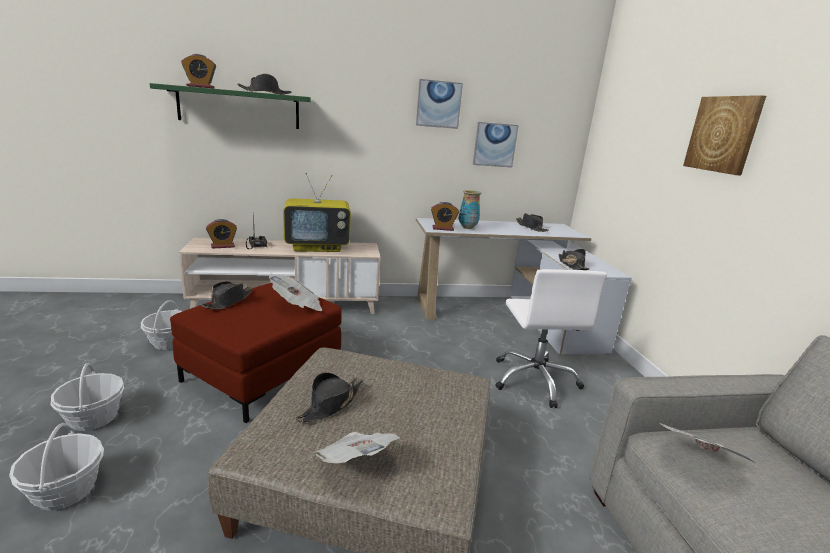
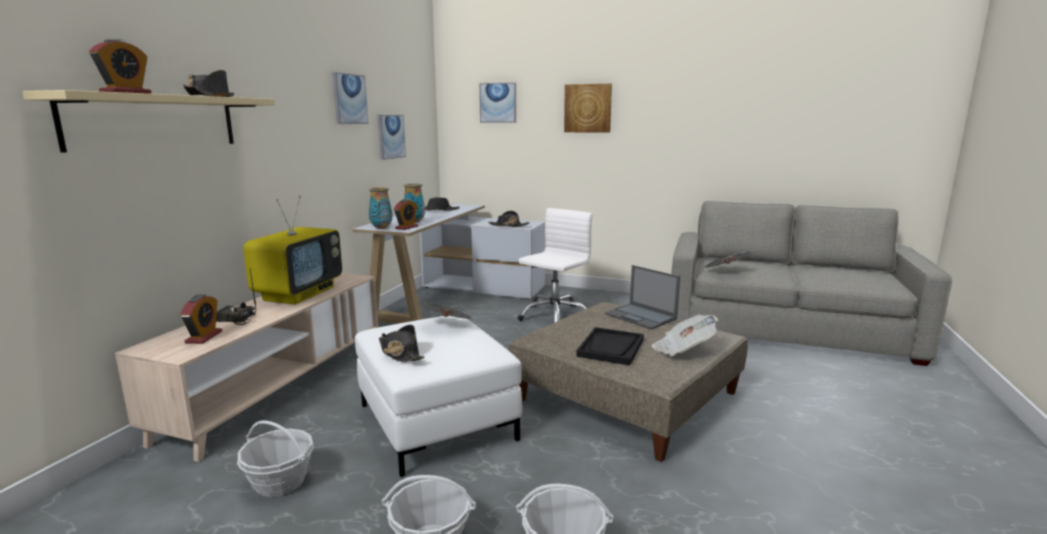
camera: 60 degrees left, 5 degrees down
(239, 108) = (155, 122): green shelf -> beige shelf
(262, 374) = (437, 422): red ottoman -> white ottoman
(331, 404) = (611, 348): black hat -> black tray
(429, 223) = (381, 228): none -> vase
(446, 411) = (641, 316): none -> laptop
(535, 380) = (554, 316): white office chair -> white office chair turned 75 degrees counterclockwise
(635, 120) = (498, 103): none -> picture

